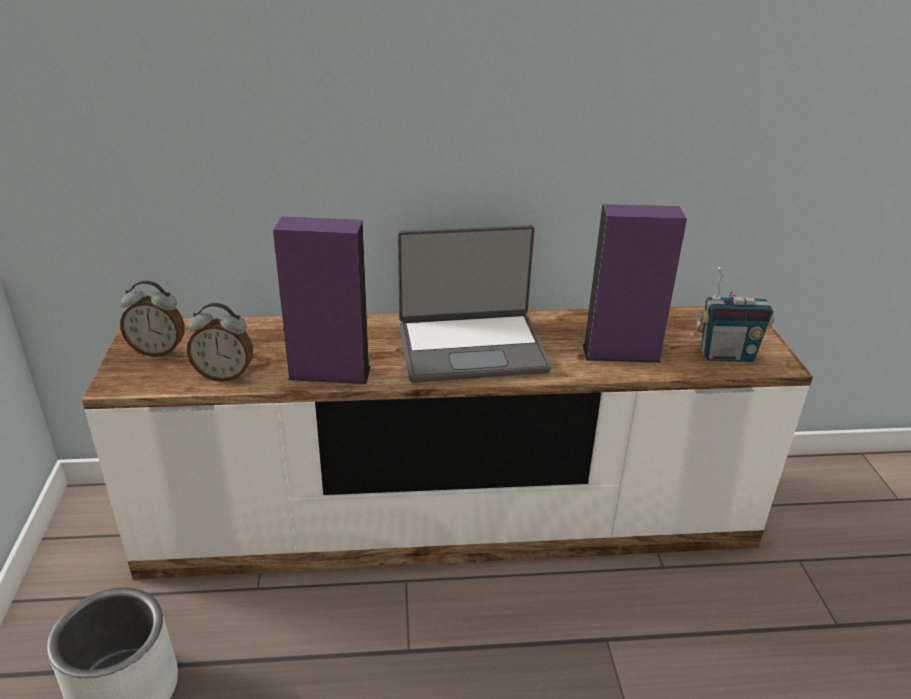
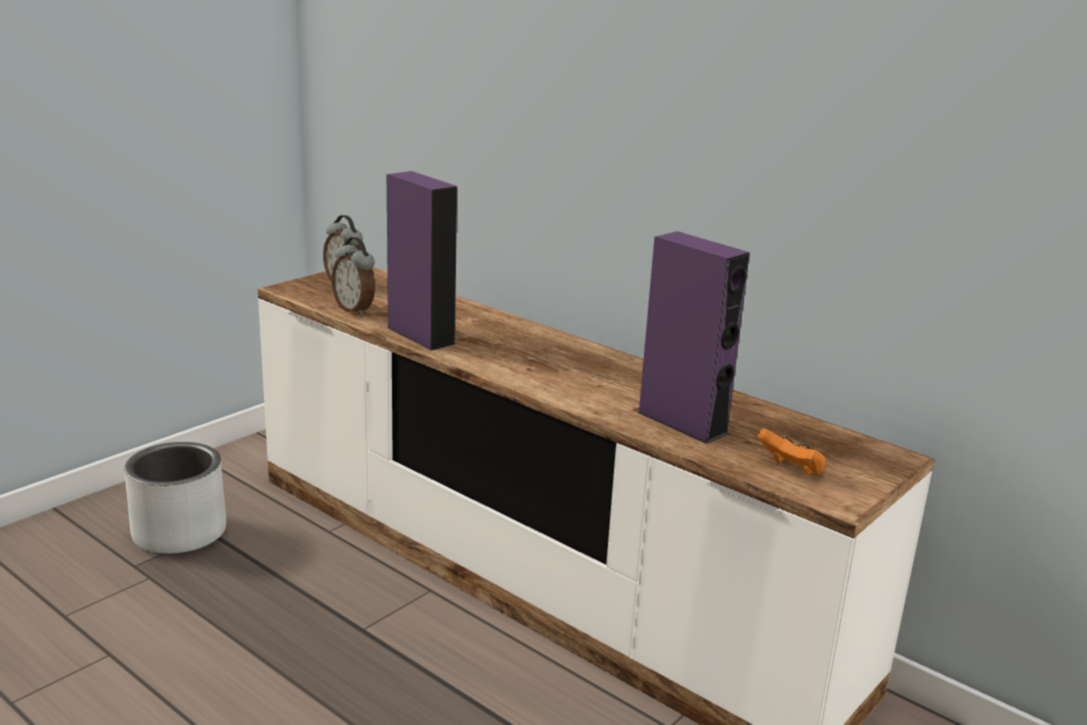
camera: 45 degrees right, 10 degrees down
(471, 348) = (556, 366): laptop -> none
(726, 355) = (791, 470): radio -> orange game controller

